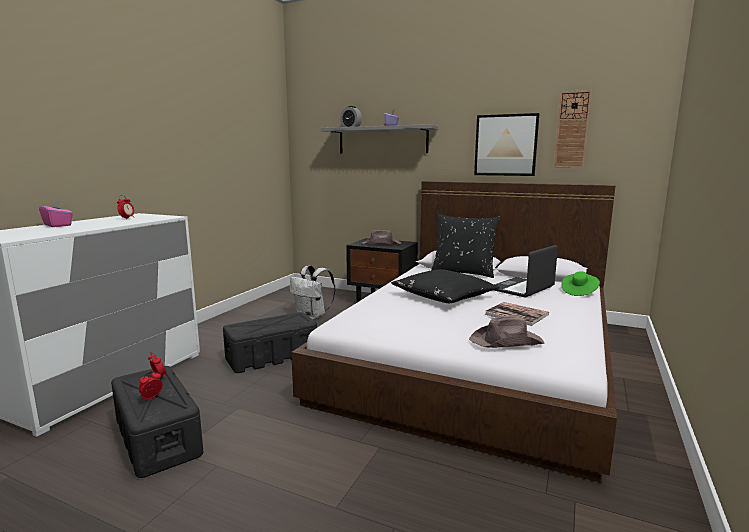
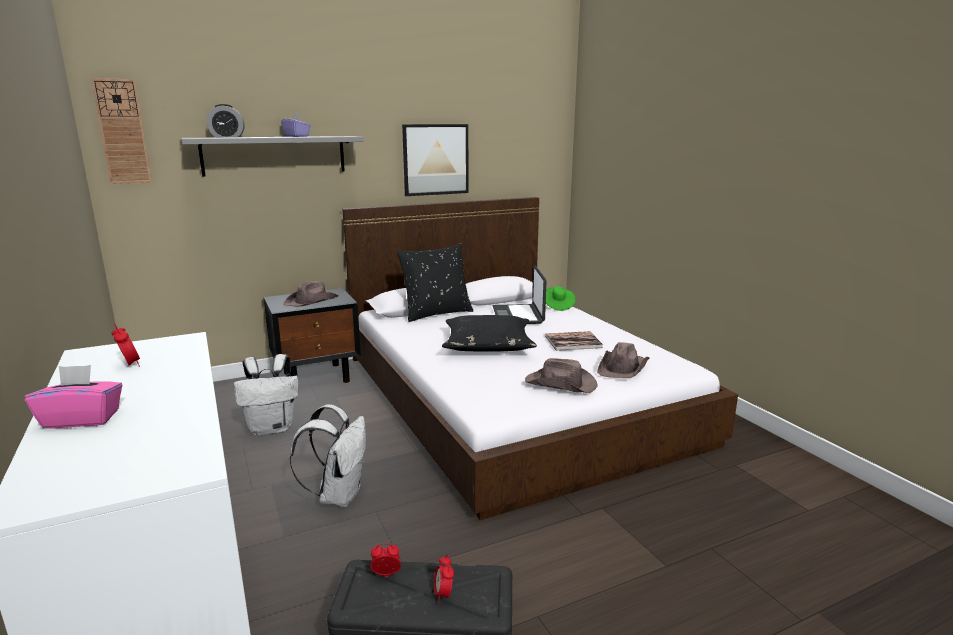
camera: 50 degrees left, 5 degrees up
(272, 357) = (339, 495): black storage box -> white backpack
(423, 331) = (561, 384): none -> brown hat
(572, 130) = (497, 143): wall clock -> wall clock (122, 132)

